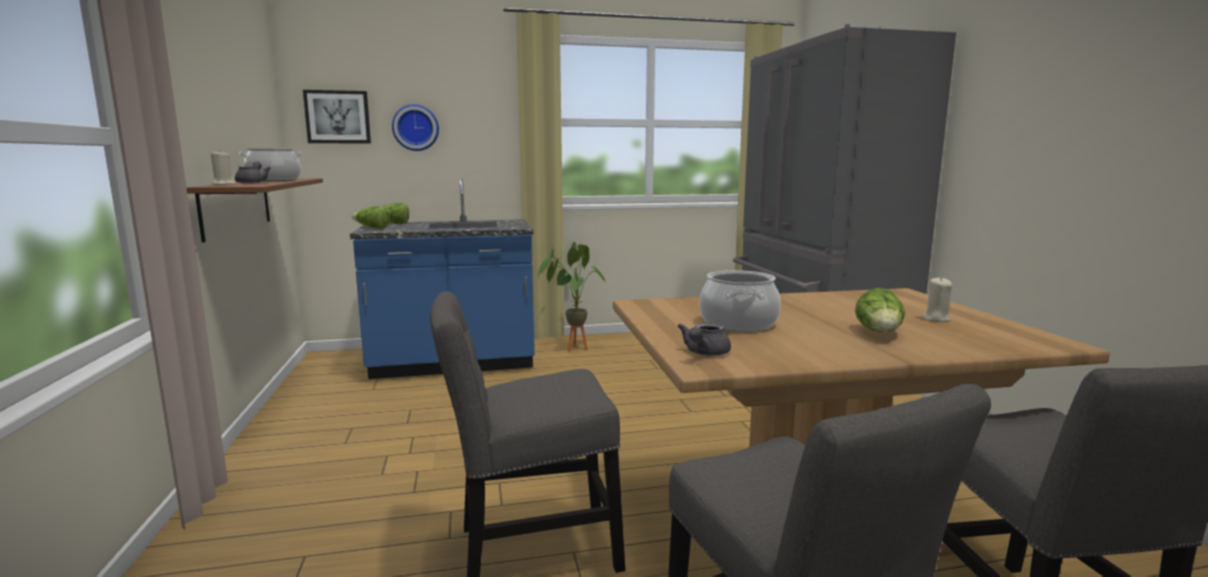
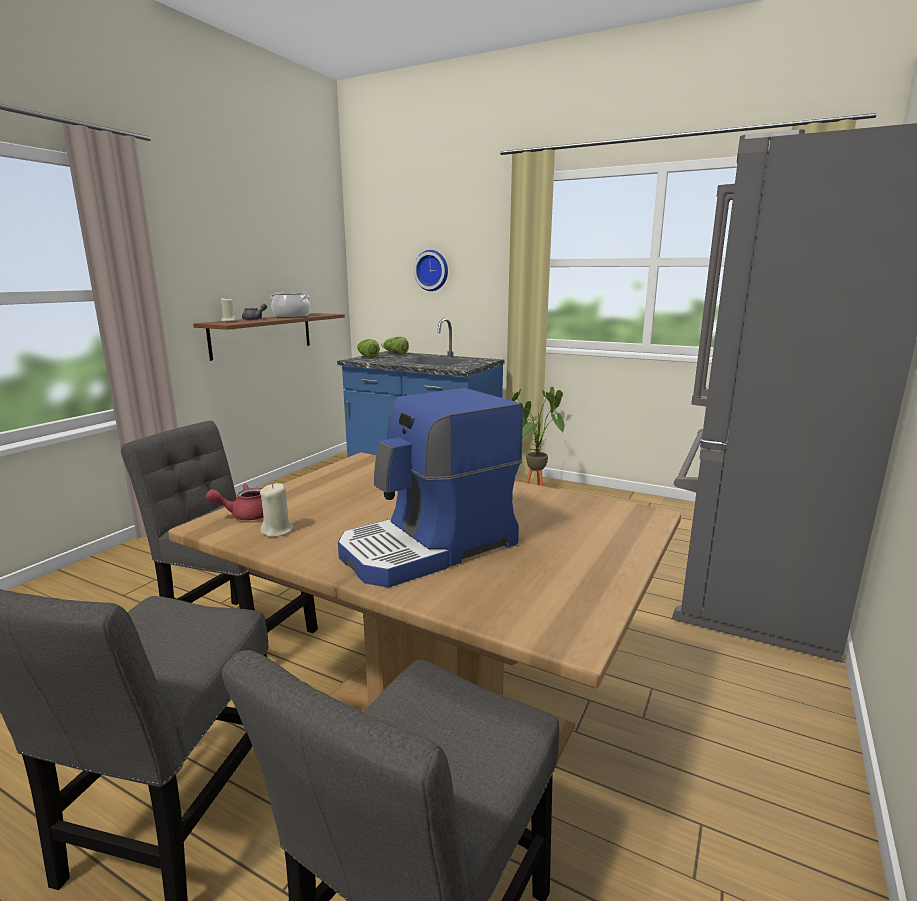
camera: 40 degrees right, 5 degrees up
(338, 117) = (380, 262): picture -> none
(704, 353) = (246, 515): grey teapot -> red teapot
(739, 323) = (361, 499): cooking pot -> none
(880, 333) = (430, 548): lettuce -> coffee machine
(935, 319) = (547, 555): beige candle -> beige candle (277, 531)

